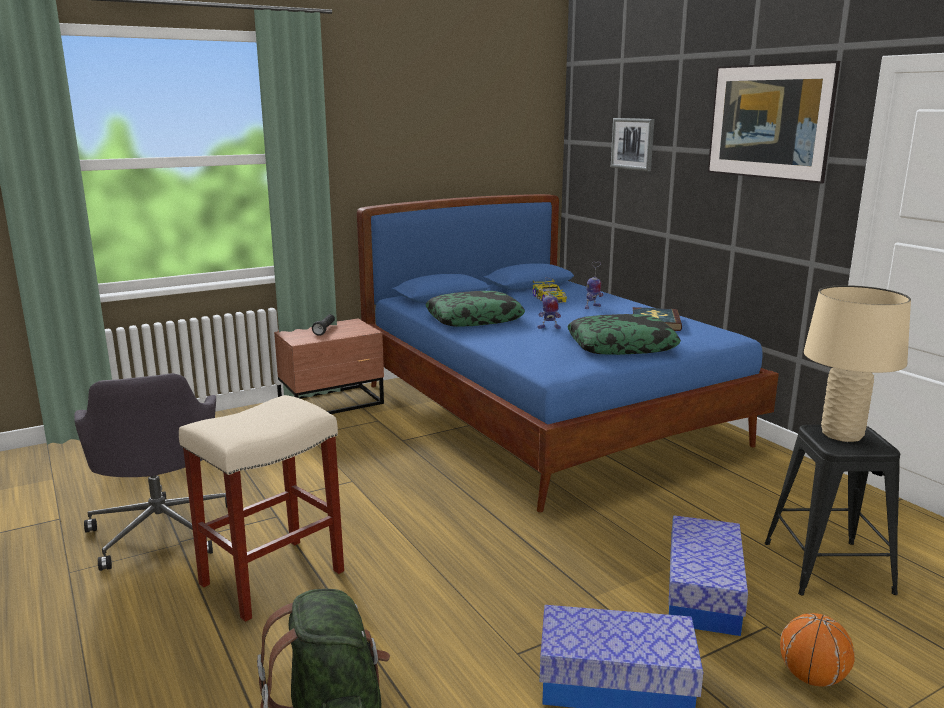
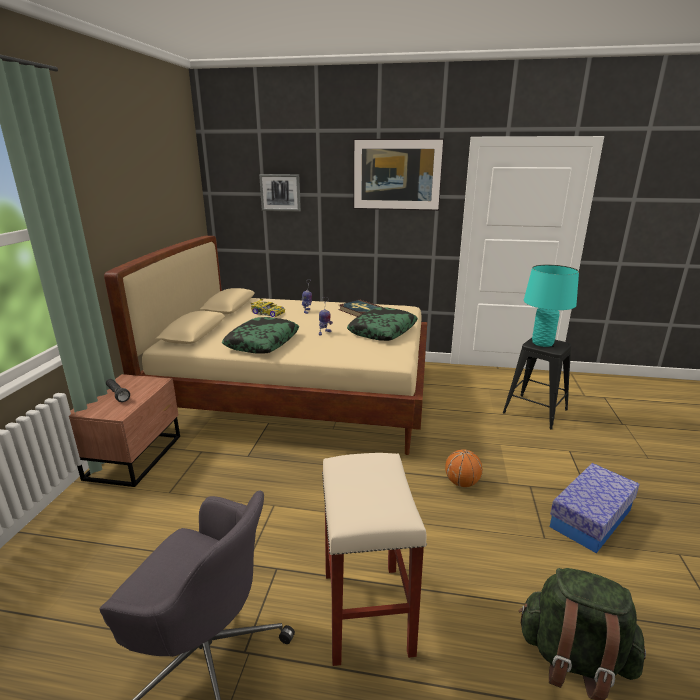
camera: 50 degrees left, 5 degrees up
(546, 415) = (298, 394): blue bed -> beige bed
(703, 593) = (531, 451): storage box -> none
(812, 678) = (614, 462): basketball -> basketball (462, 483)
(841, 434) = (542, 343): beige table lamp -> turquoise table lamp

